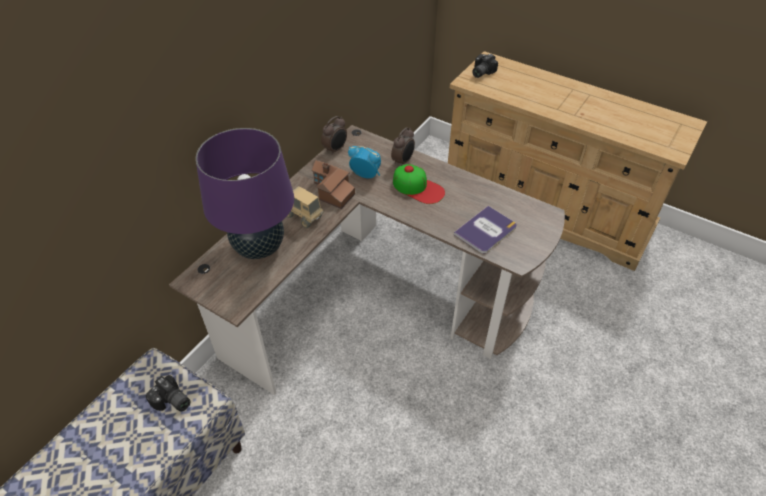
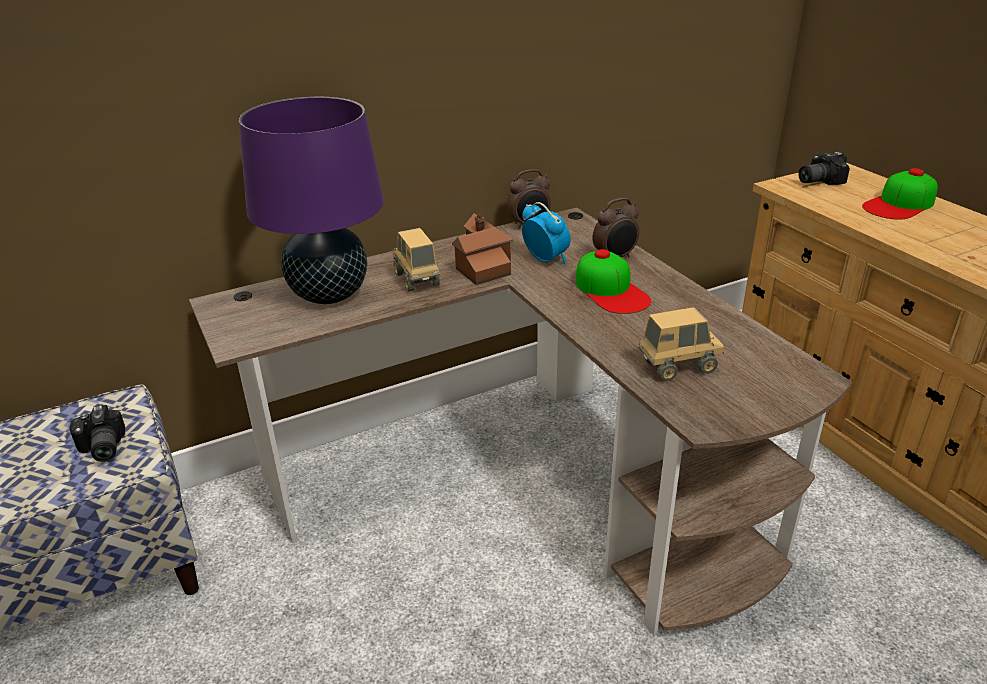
camera: 30 degrees right, 15 degrees down
(486, 230) = (678, 367): book -> toy truck
(531, 82) = (899, 204): none -> cap

